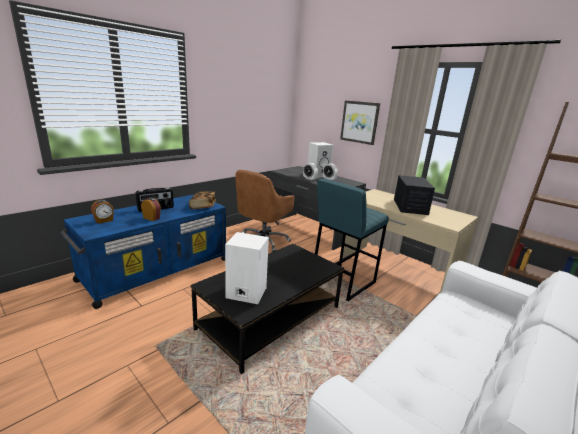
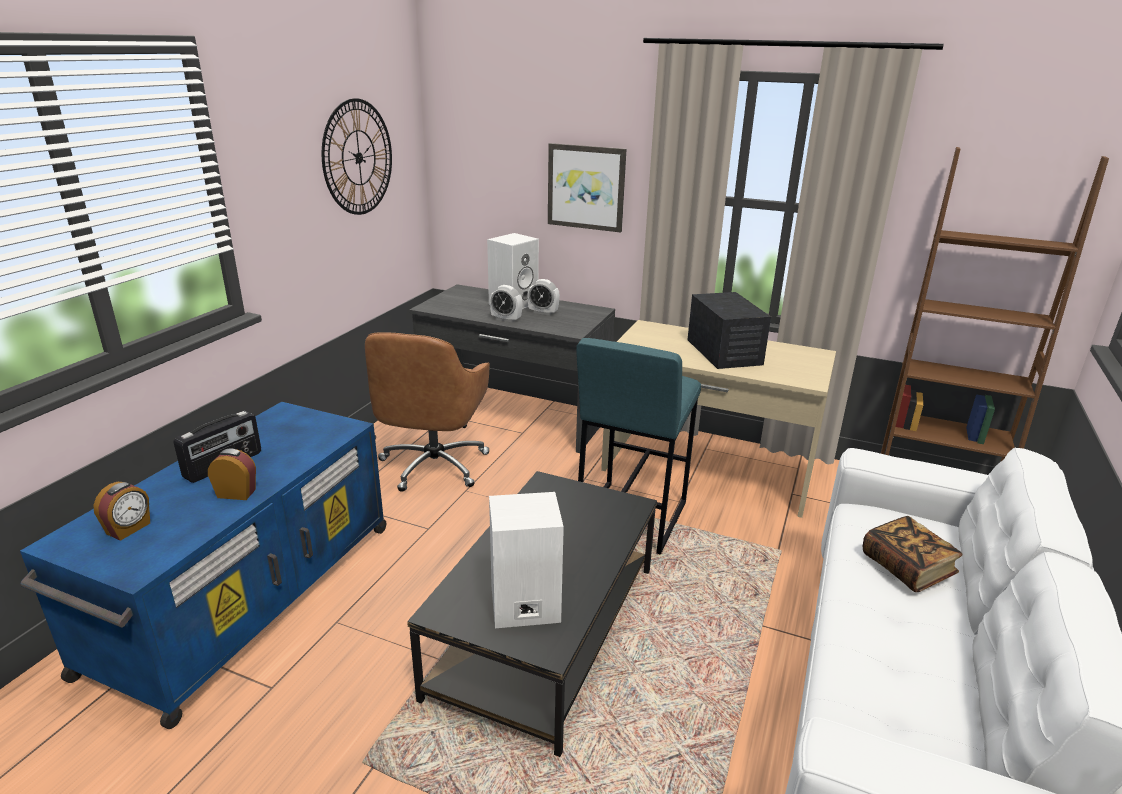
camera: 20 degrees left, 5 degrees up
(203, 206) = (324, 433): book -> book (906, 568)
(257, 99) = (358, 157): none -> wall clock

